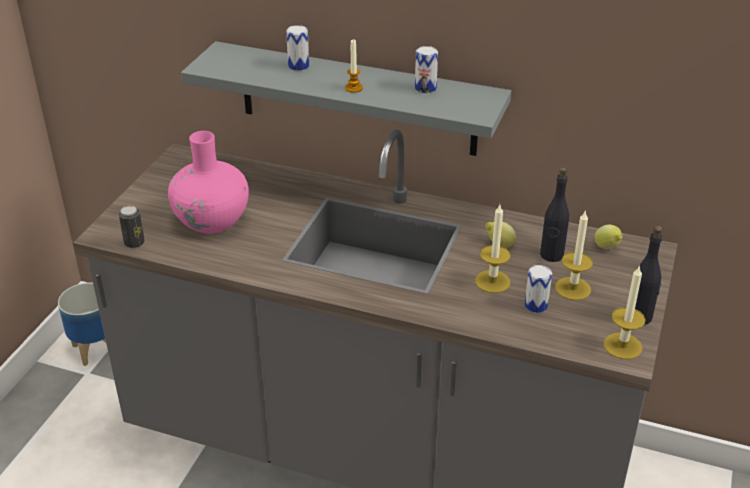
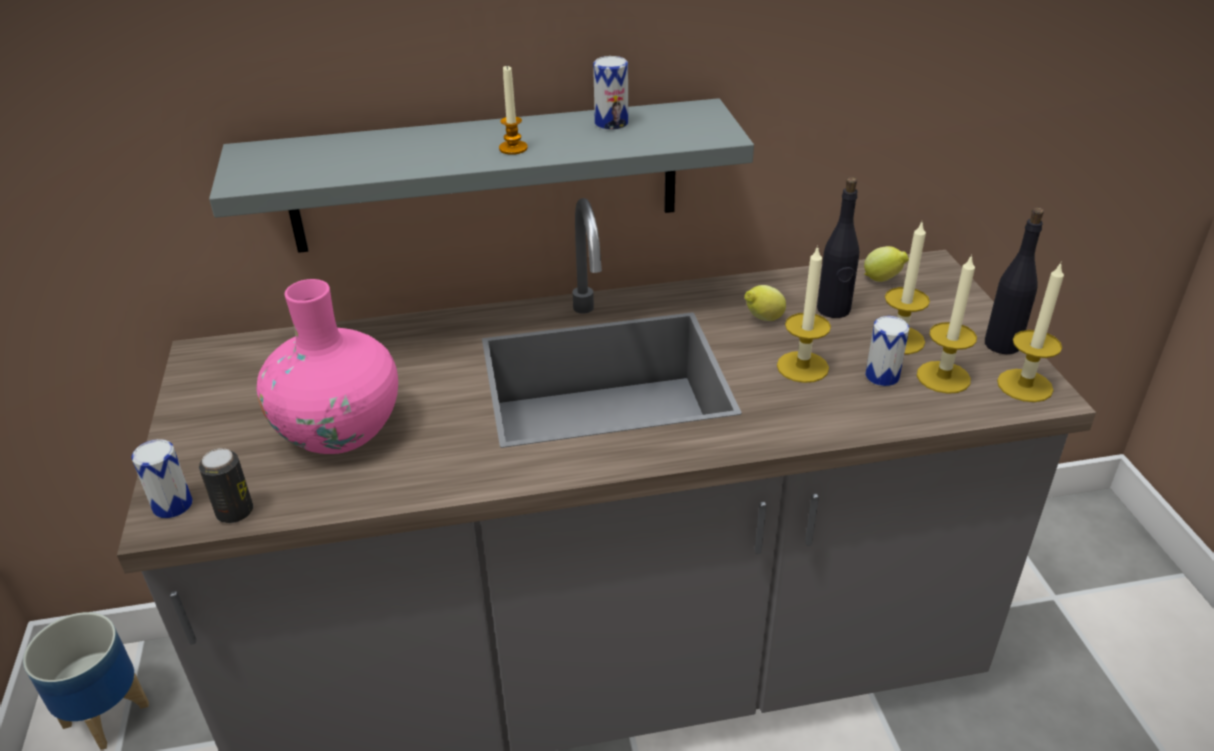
camera: 30 degrees left, 0 degrees up
(298, 66) = (397, 142): can -> can (172, 505)
(574, 321) = (943, 377): none -> candle

